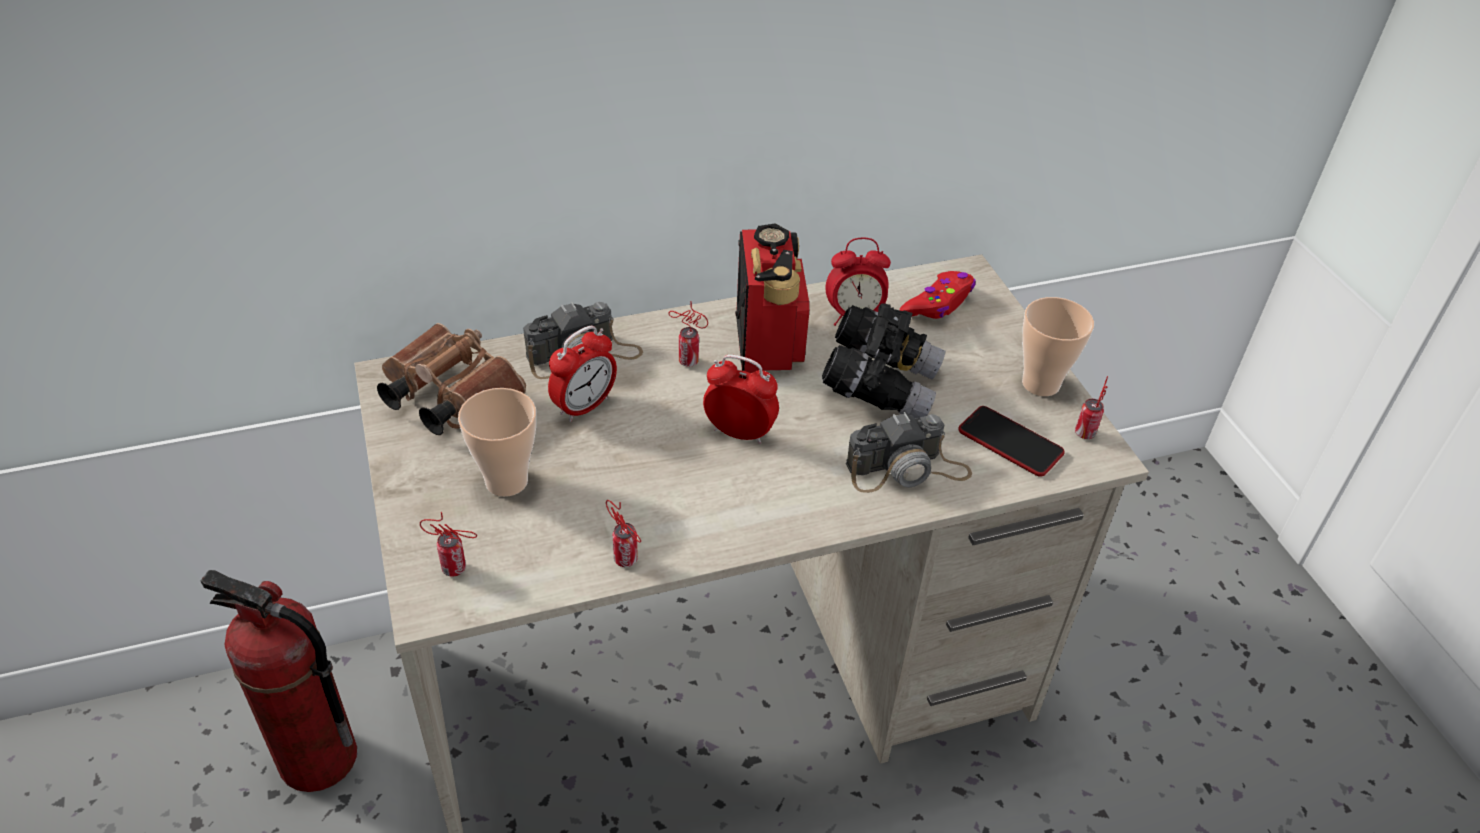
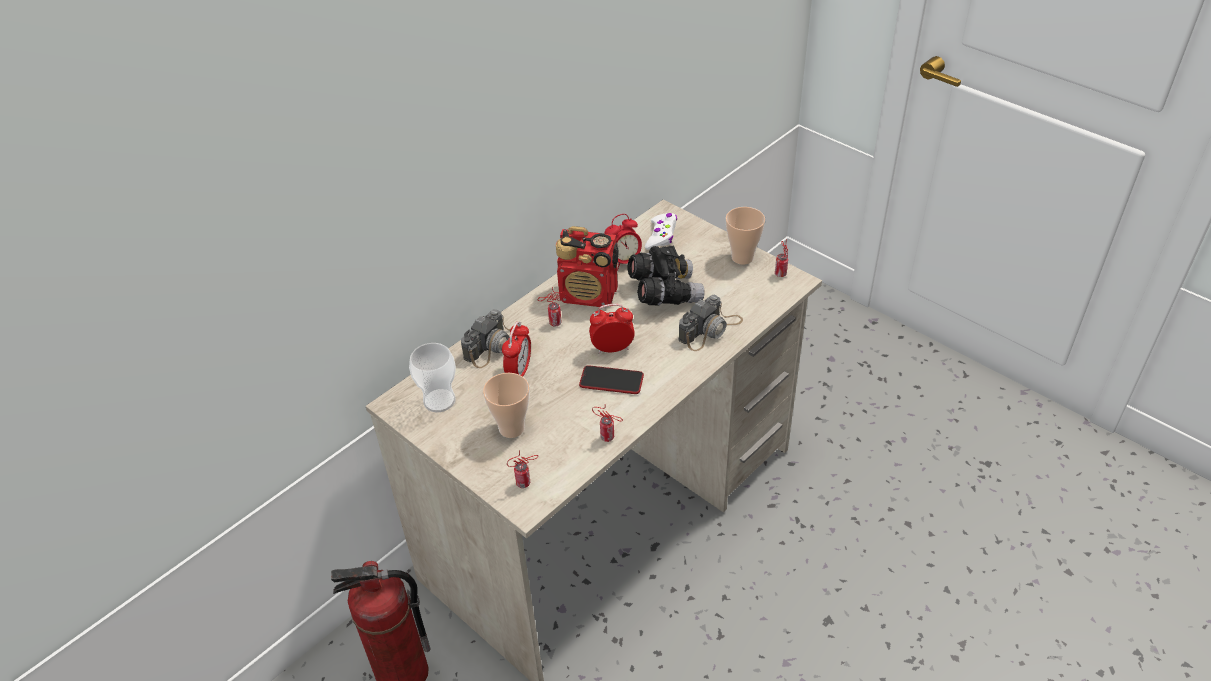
camera: 25 degrees left, 0 degrees up
(448, 398) = (439, 400): brown binoculars -> cup
(768, 343) = (589, 295): radio -> radio turned 135 degrees clockwise
(938, 303) = (661, 236): red game controller -> white game controller
(1010, 442) = (749, 294): phone -> phone (611, 381)

